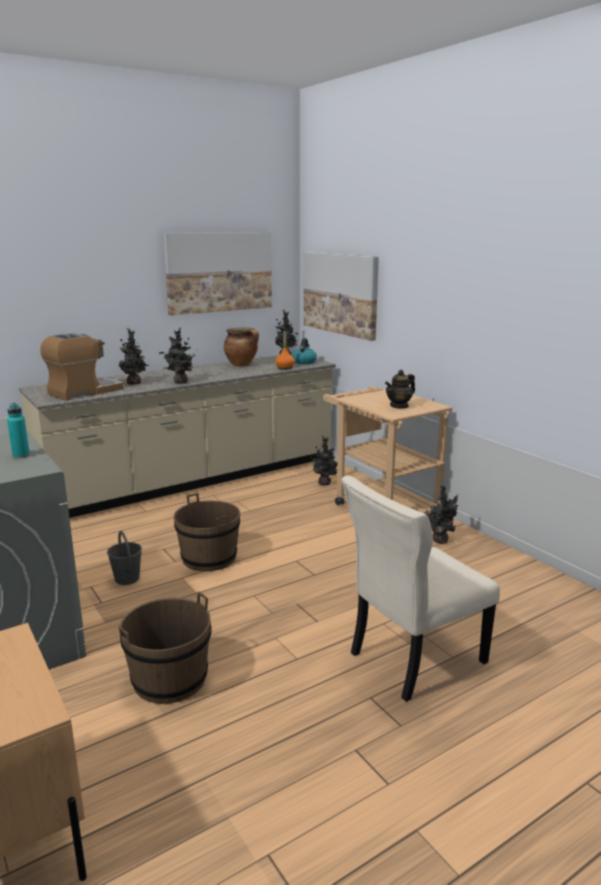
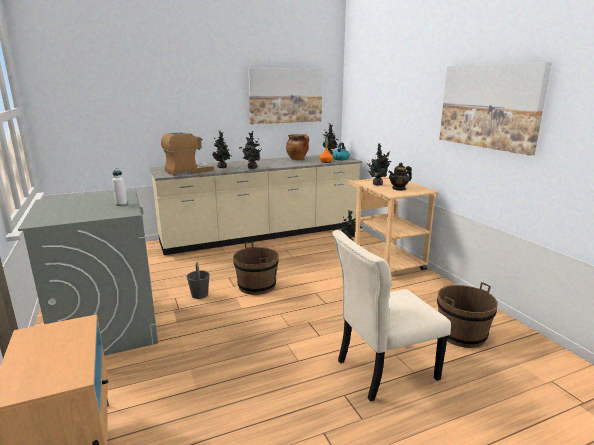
camera: 10 degrees right, 0 degrees up
(21, 455) = (121, 204): turquoise bottle -> white bottle
(170, 679) = (207, 365): brown bucket -> brown bucket (461, 334)
(340, 293) = (367, 111): picture -> picture (489, 106)
(440, 540) = (423, 287): potted plant -> potted plant (378, 184)

